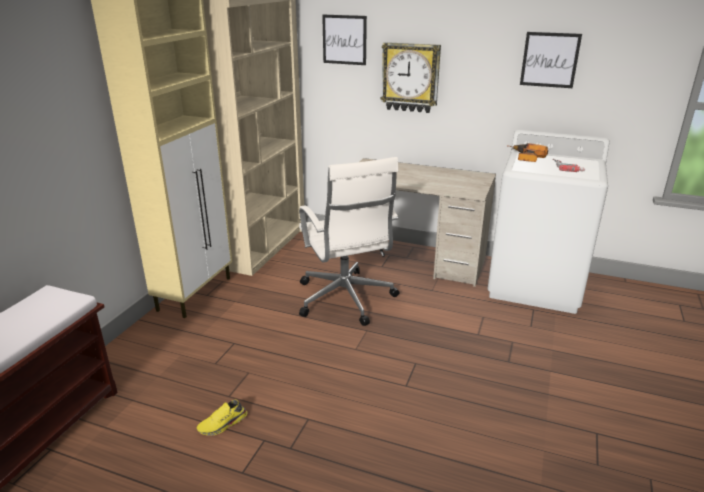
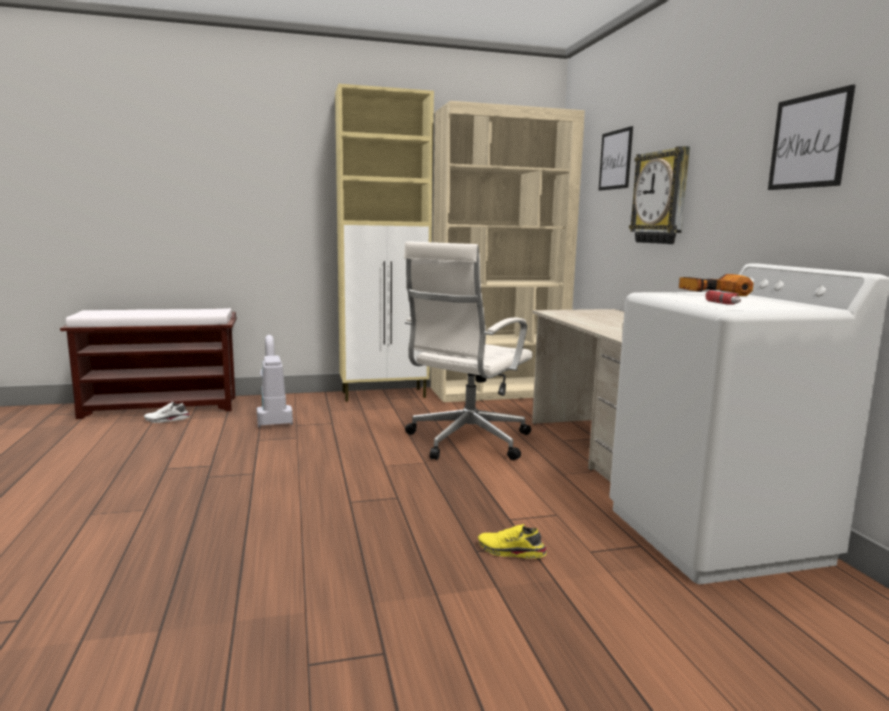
camera: 55 degrees right, 15 degrees down
(88, 446) = (167, 420): none -> white shoe
(168, 369) = (273, 415): none -> vacuum cleaner
(223, 424) = (220, 447): yellow shoe -> yellow shoe (510, 552)

